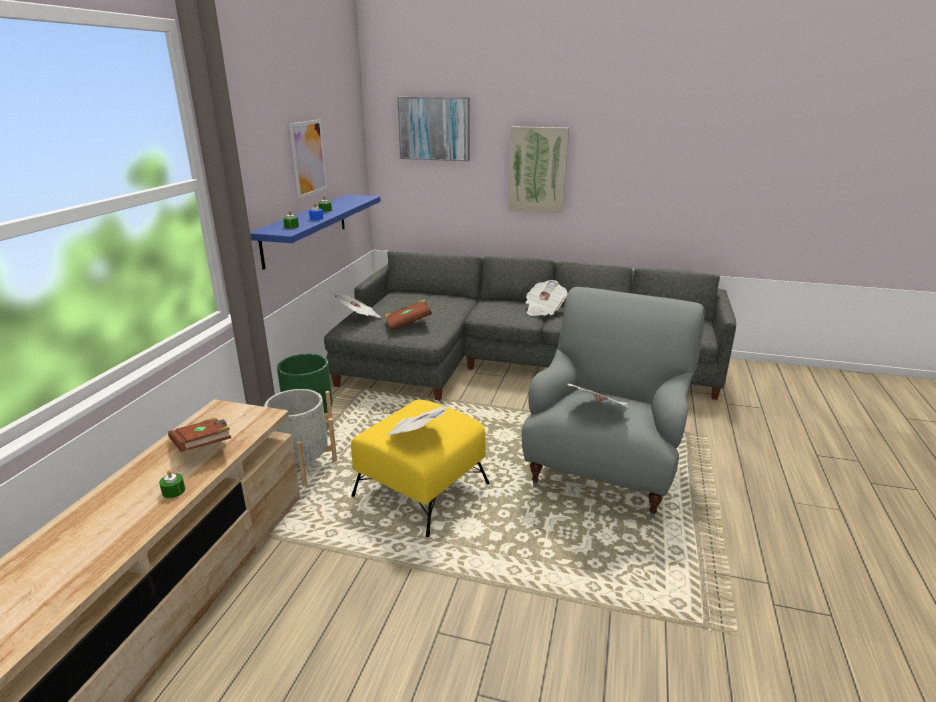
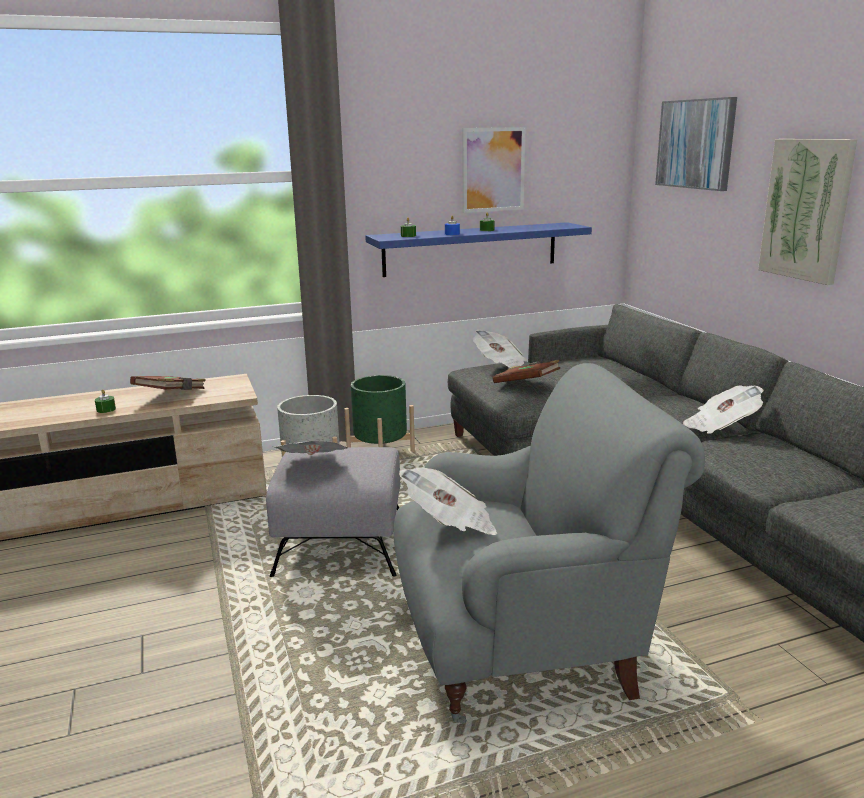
camera: 55 degrees right, 5 degrees down
(422, 489) = (342, 544): yellow ottoman -> grey ottoman

